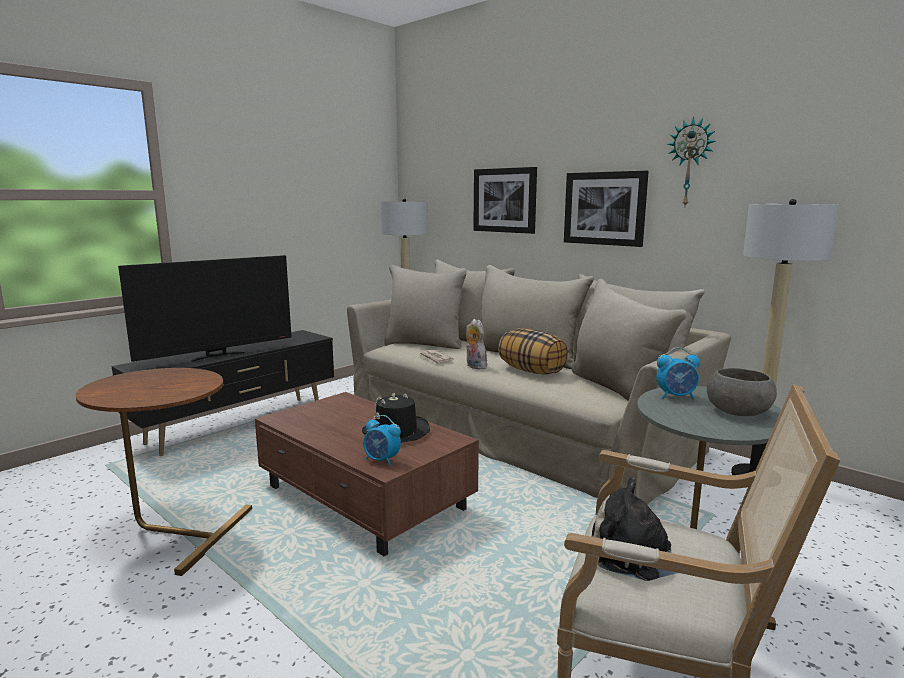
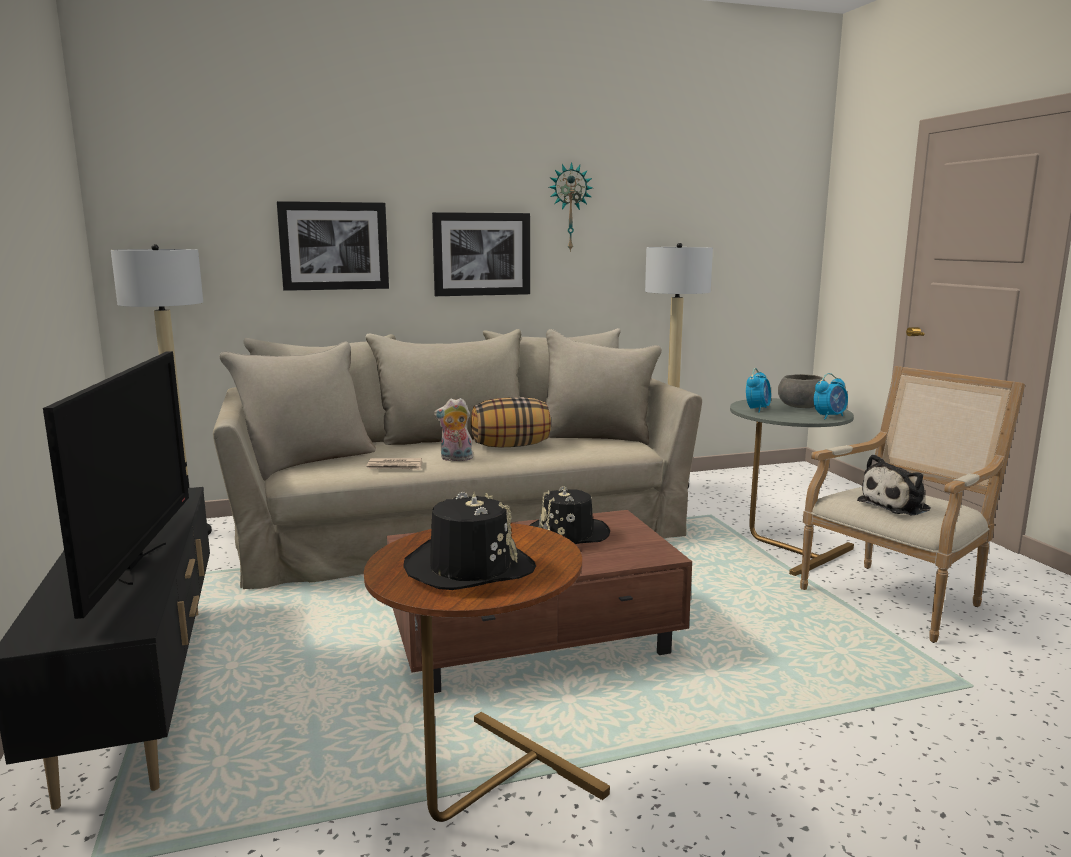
camera: 60 degrees left, 0 degrees up
(138, 386) = (469, 568): none -> black hat
(382, 460) = (637, 553): alarm clock -> alarm clock (829, 416)

